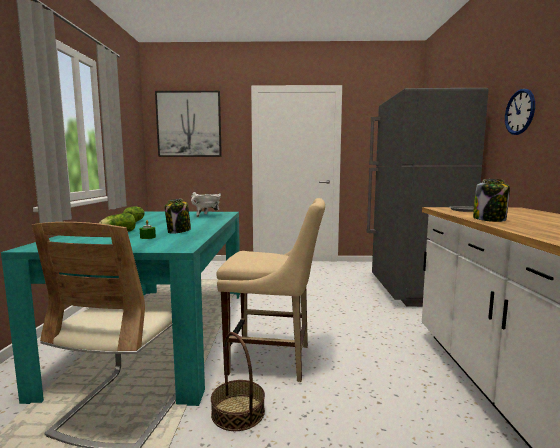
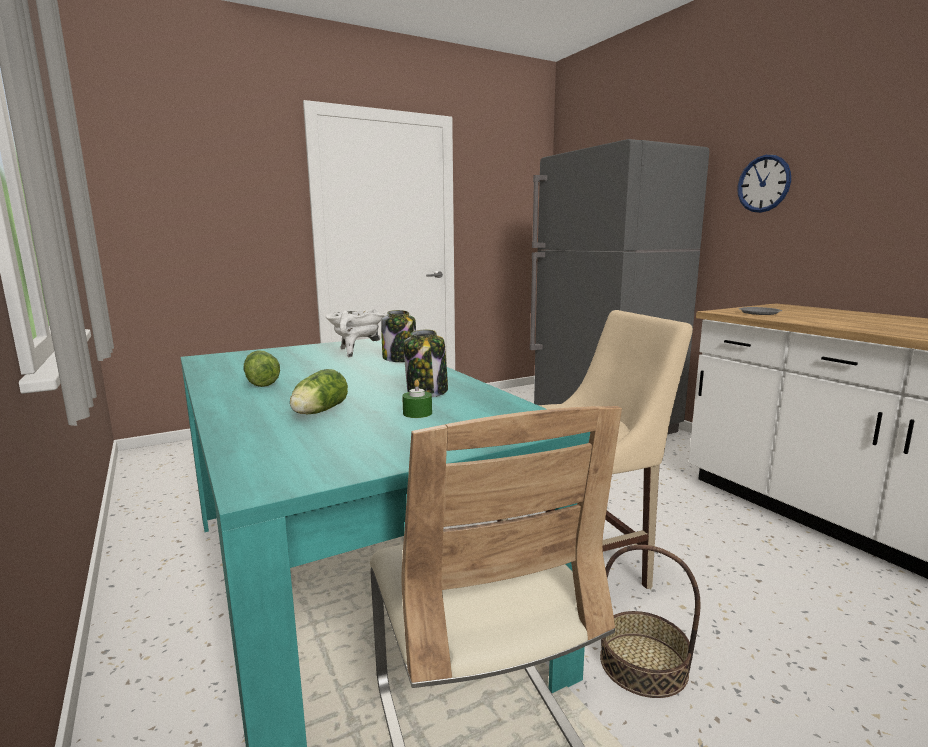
camera: 30 degrees left, 5 degrees up
(189, 124) = (181, 167): picture -> none
(489, 219) = (840, 325): jar -> jar (400, 359)

